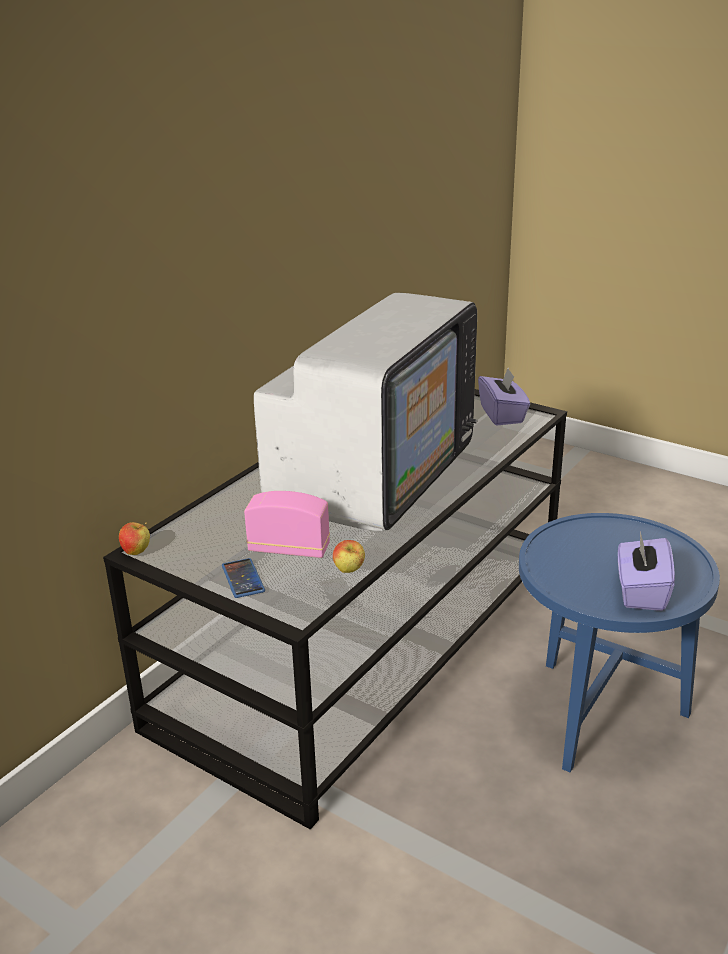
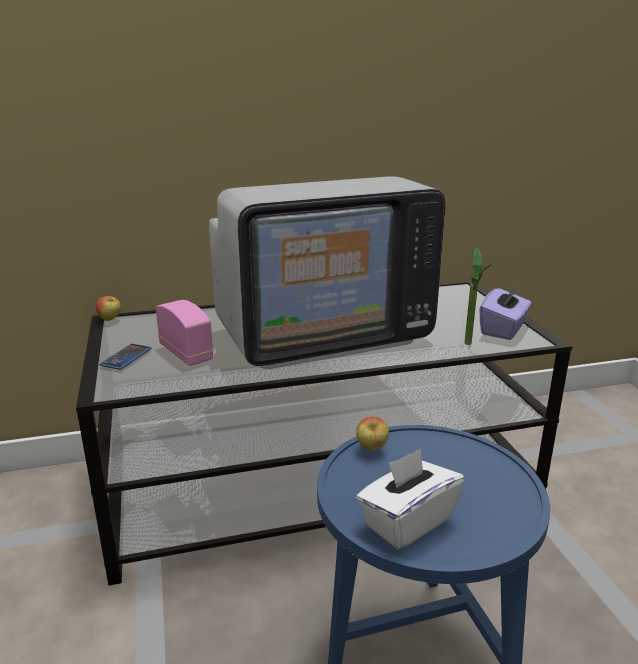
camera: 40 degrees right, 5 degrees down
(349, 571) = (189, 381): apple -> apple (371, 449)
(503, 440) = (471, 346): none -> potted plant
(641, 592) = (407, 521): purple tissue box -> white tissue box

